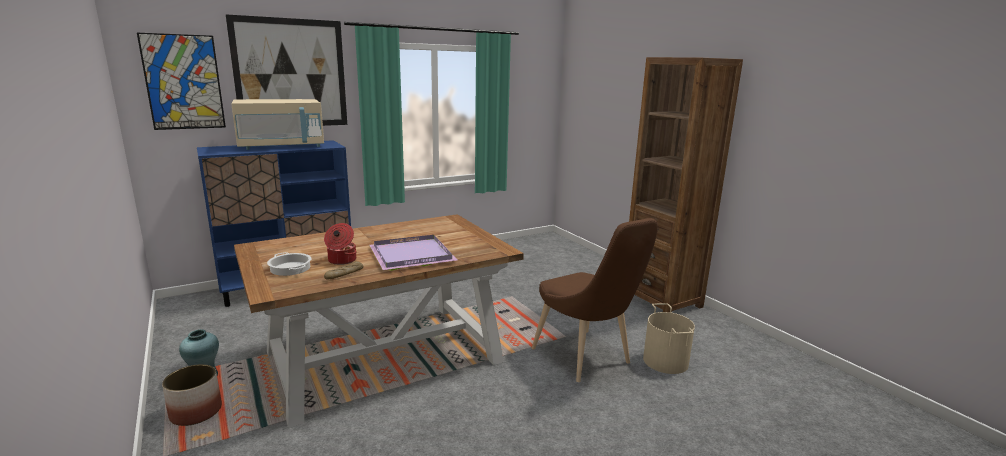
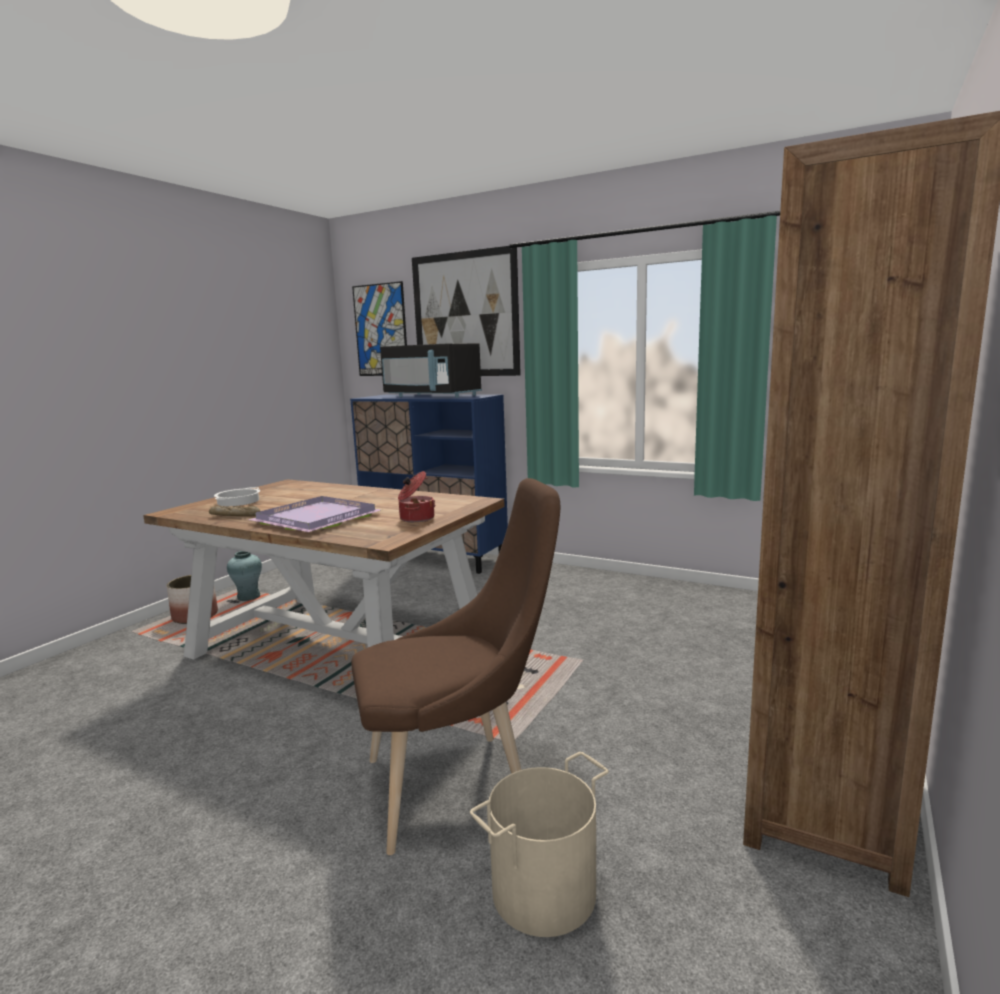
camera: 60 degrees right, 5 degrees down
(282, 146) = (432, 396): beige microwave -> black microwave
(341, 260) = (274, 506): cooking pot -> cooking pot (416, 518)
(585, 359) = (459, 785): brown chair -> brown chair turned 135 degrees counterclockwise

